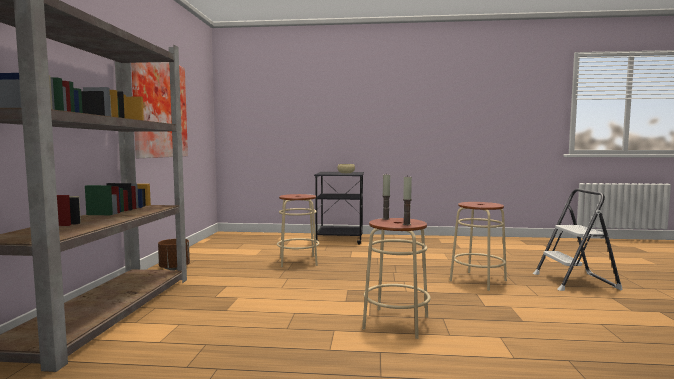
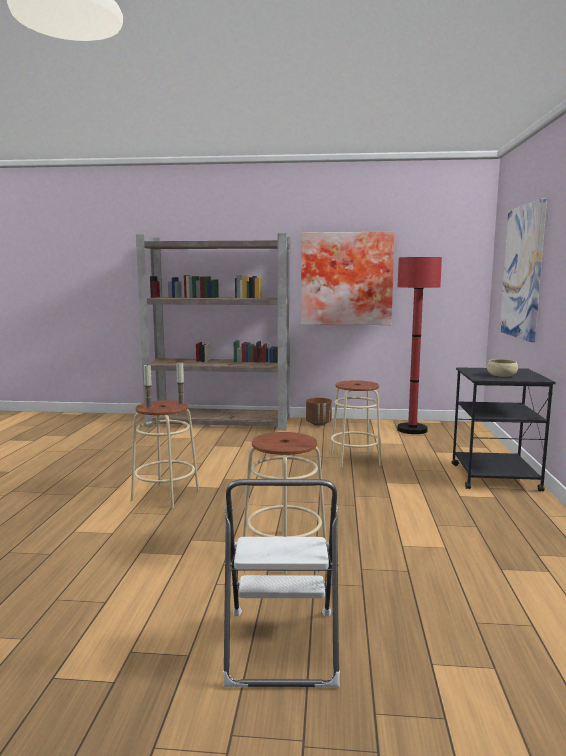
camera: 90 degrees right, 5 degrees up
(225, 245) = (412, 430): none -> red floor lamp
(288, 113) = (523, 272): none -> picture

